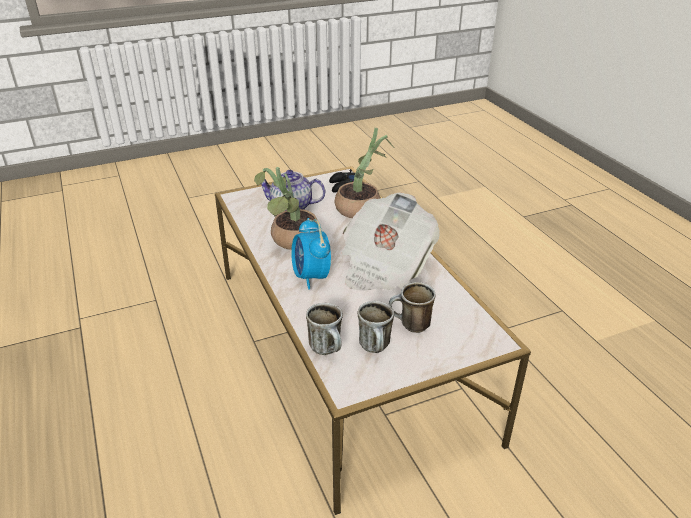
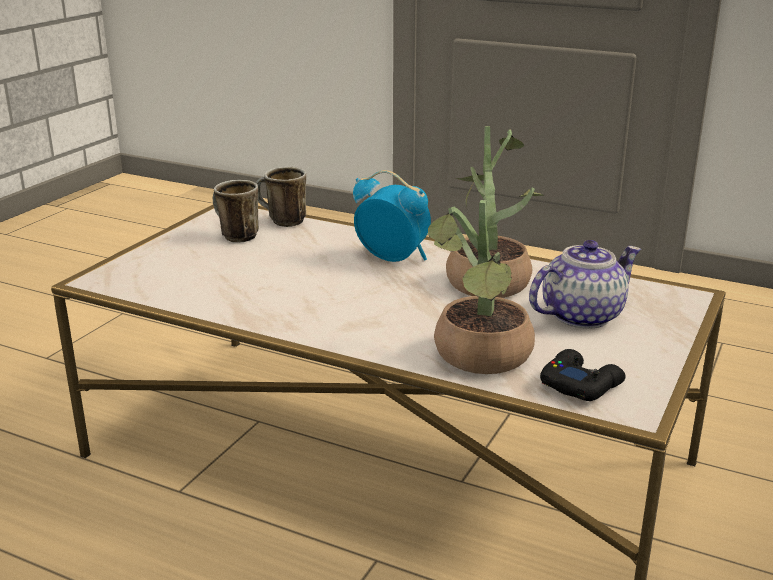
camera: 140 degrees right, 10 degrees down
(384, 266) = (321, 298): newspaper -> none
(410, 326) = (217, 260): mug -> none

